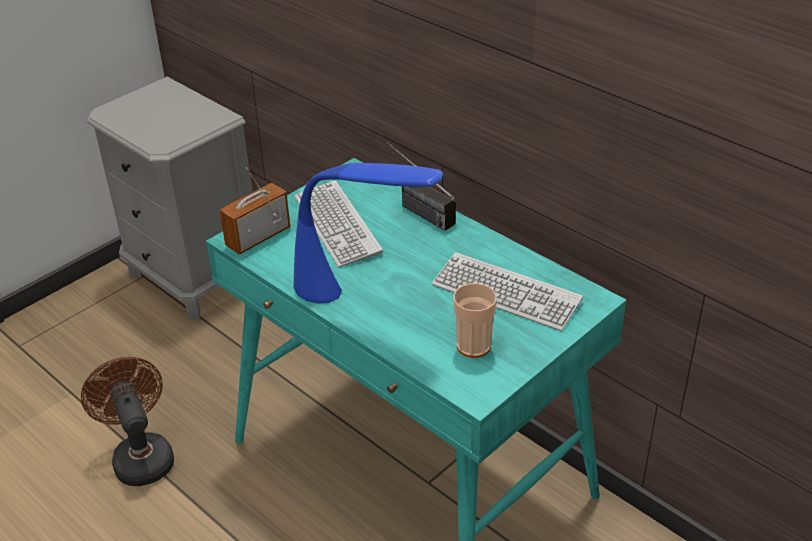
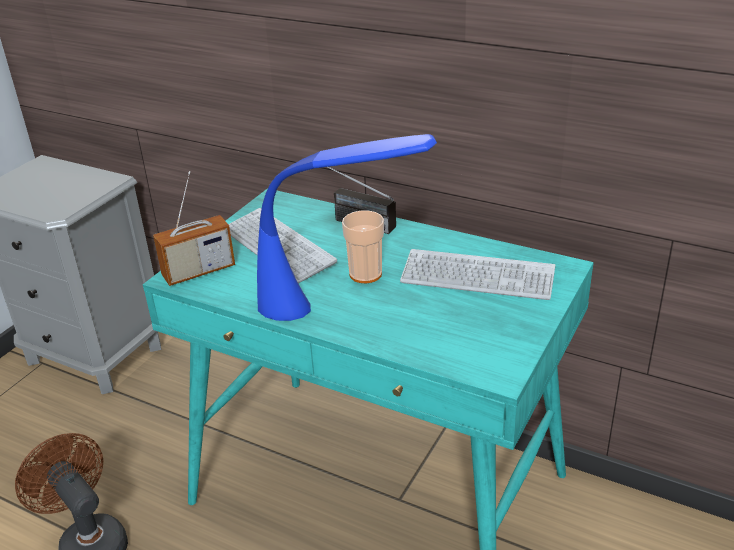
camera: 15 degrees left, 5 degrees down
(258, 237) = (199, 271): radio -> radio turned 150 degrees counterclockwise
(473, 346) = (472, 330): cup -> cup (365, 274)

